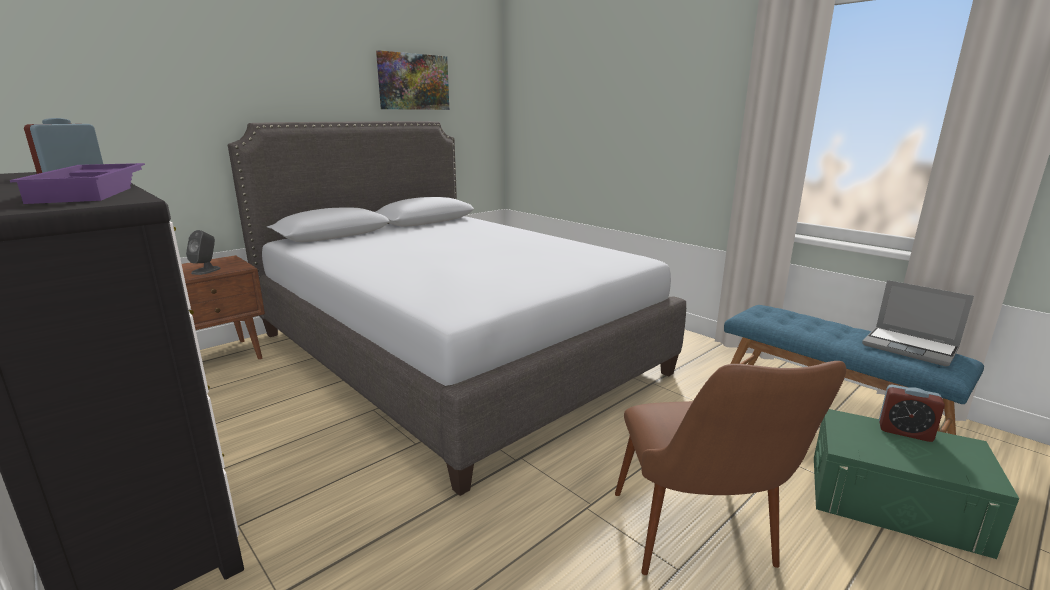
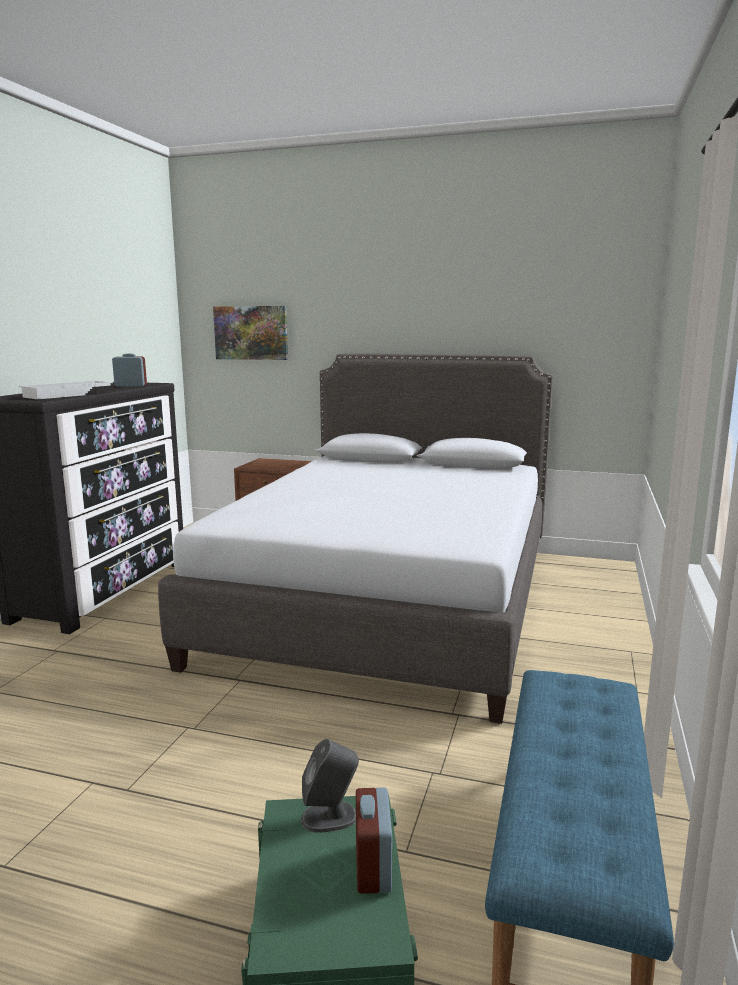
camera: 60 degrees right, 5 degrees down
(94, 191) = (68, 395): purple tray -> white tray
(206, 270) = (274, 466): grey speaker -> grey speaker (330, 817)
(413, 82) = (513, 312): picture -> picture (251, 333)
(700, 548) = (160, 797): brown chair -> none
(911, 347) = (596, 823): laptop -> none

